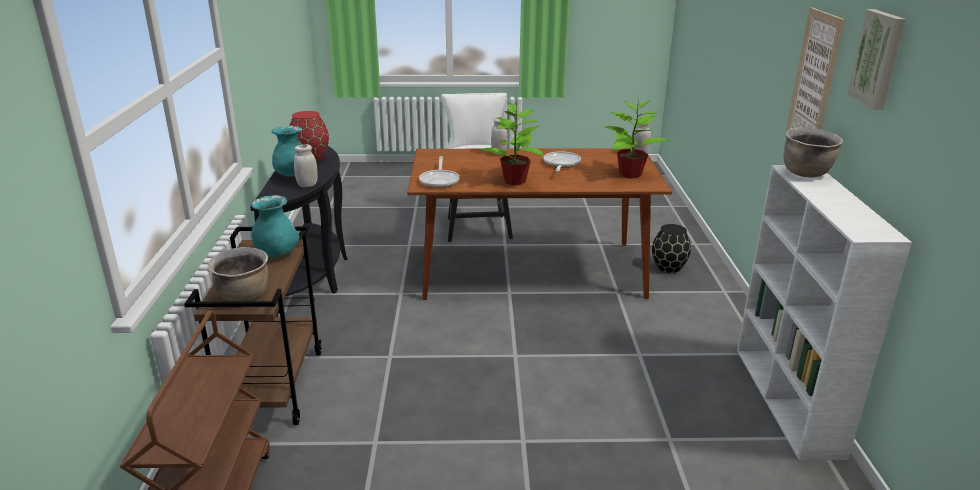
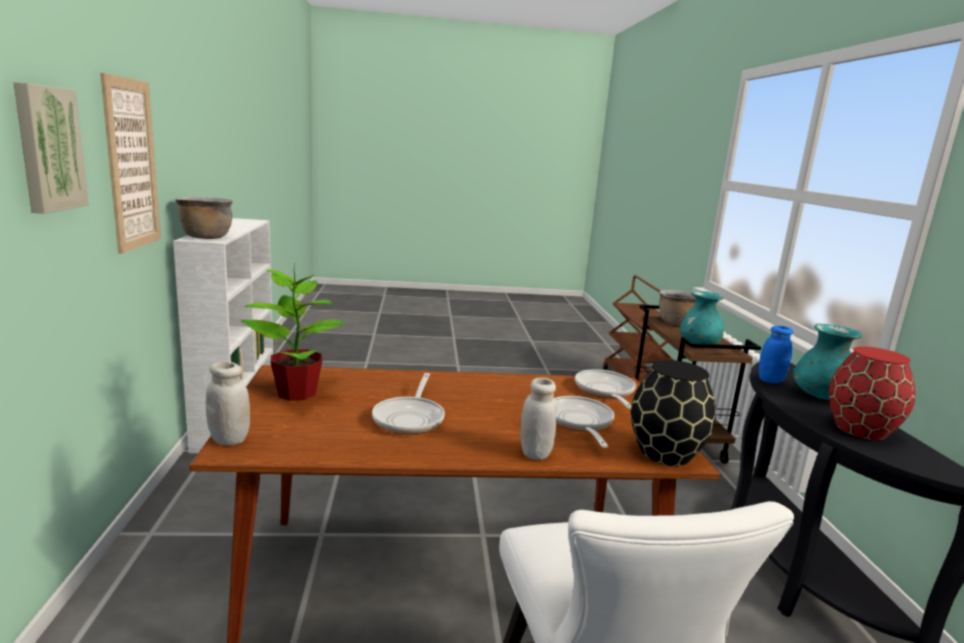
camera: 175 degrees right, 10 degrees down
(307, 185) = (770, 380): white jar -> blue jar
(469, 164) = (579, 422): none -> frying pan
(514, 181) = (493, 387): potted plant -> none
(669, 267) = (191, 589): black vase -> black vase (664, 453)
(879, 59) = (181, 112): picture -> picture (48, 148)

